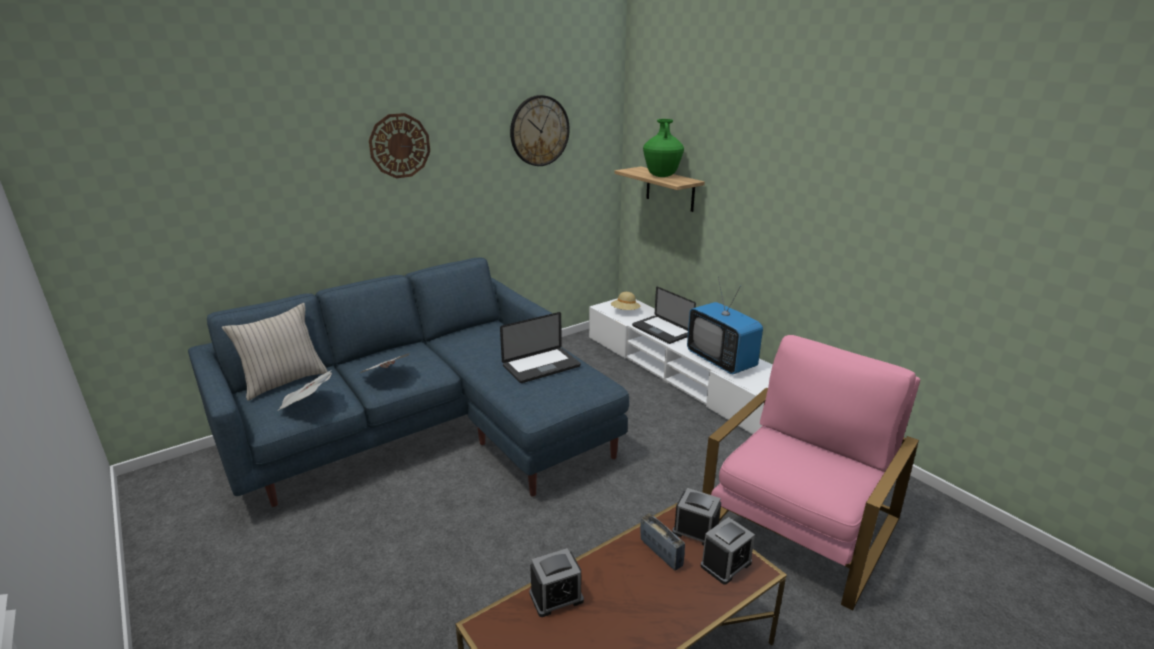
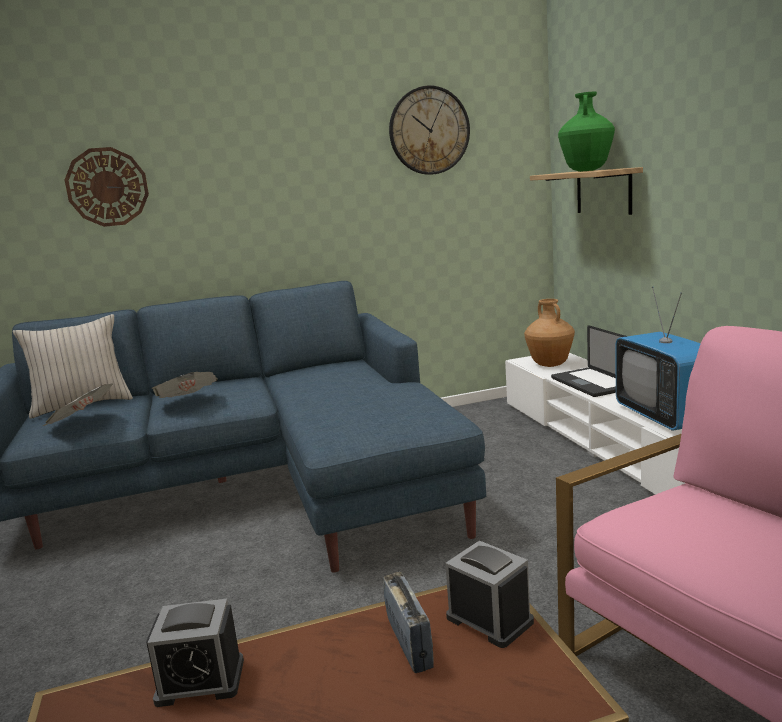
camera: 20 degrees right, 10 degrees down
(399, 146) = (247, 145): wall clock -> wall clock (107, 187)
(541, 366) = (377, 399): laptop -> none
(625, 311) = (550, 365): beige hat -> brown vase
(726, 564) = (514, 679): alarm clock -> none

